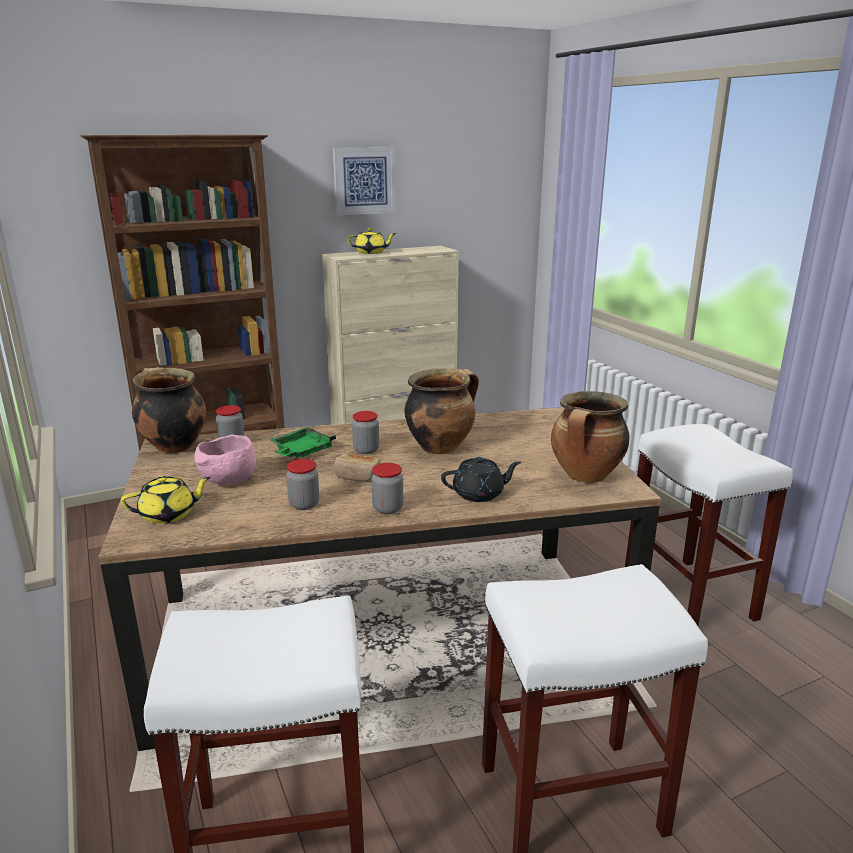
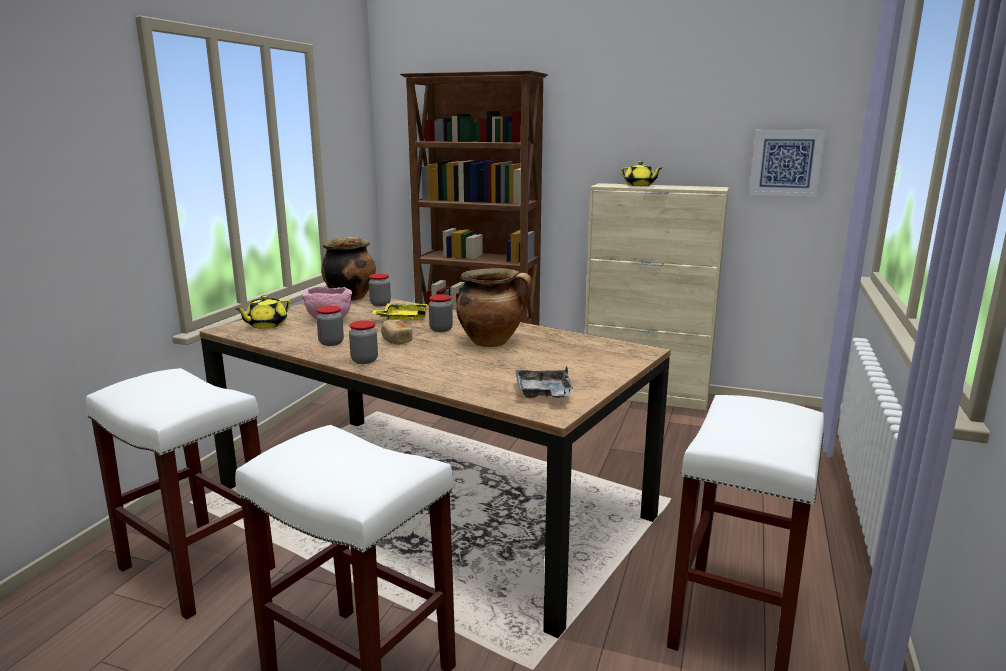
camera: 45 degrees right, 5 degrees down
(169, 514) = (266, 325): yellow teapot -> yellow teapot turned 105 degrees clockwise
(301, 451) = (403, 319): green tray -> yellow tray
(364, 180) = (651, 116): picture -> picture (786, 162)
(479, 494) = (437, 374): black teapot -> none
(586, 476) = (544, 393): cooking pot -> grey tray

